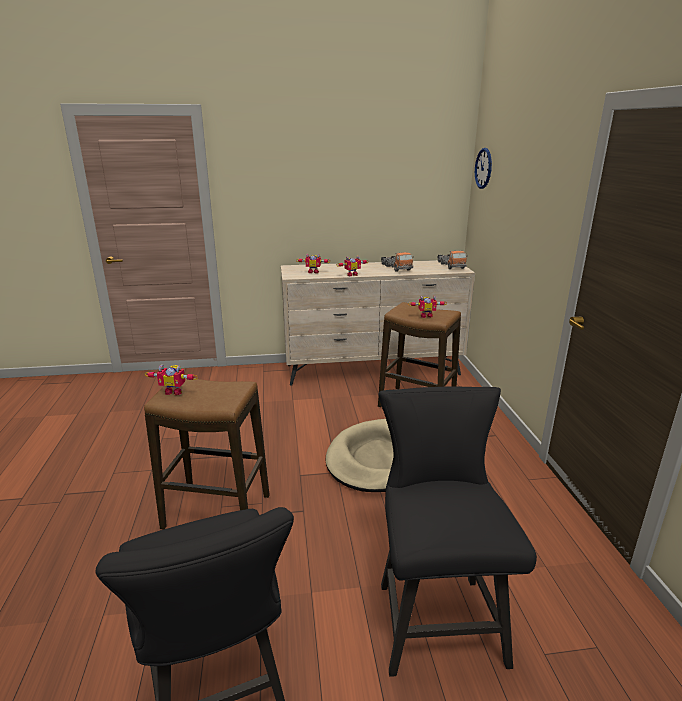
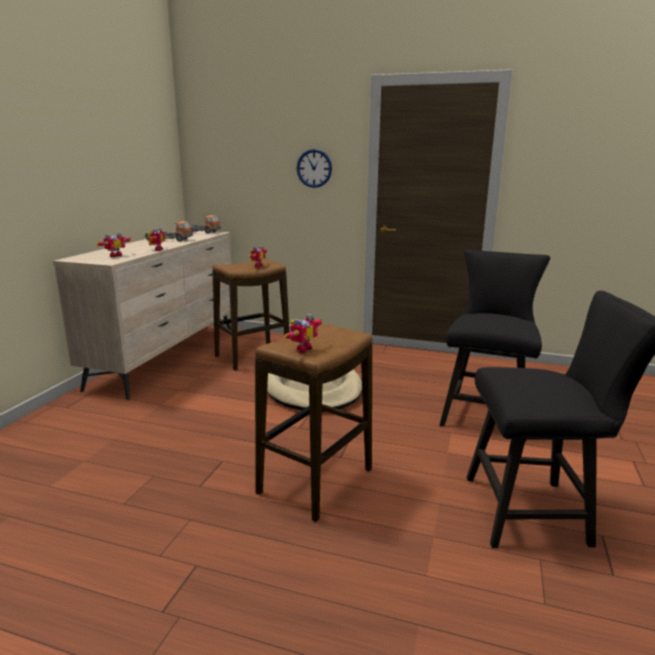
camera: 65 degrees left, 5 degrees down
(435, 614) = (485, 414): black chair -> black chair turned 90 degrees clockwise
(483, 168) = (205, 139): wall clock -> wall clock (314, 168)

